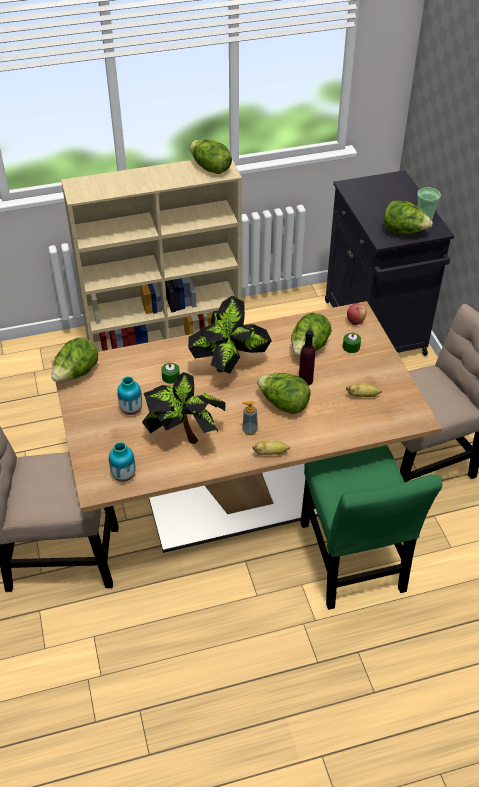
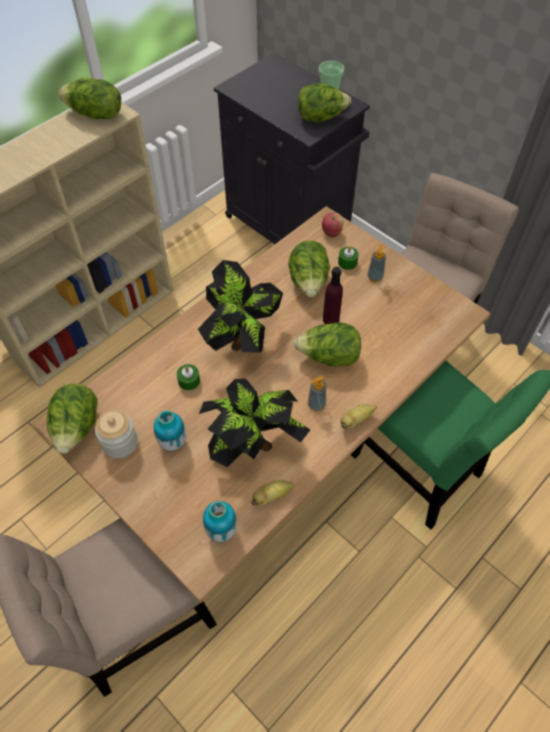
camera: 30 degrees left, 10 degrees up
(97, 395) = (120, 443): none -> jar
(363, 395) = (396, 311): banana -> banana (271, 496)
(365, 365) = (375, 277): none -> soap dispenser

